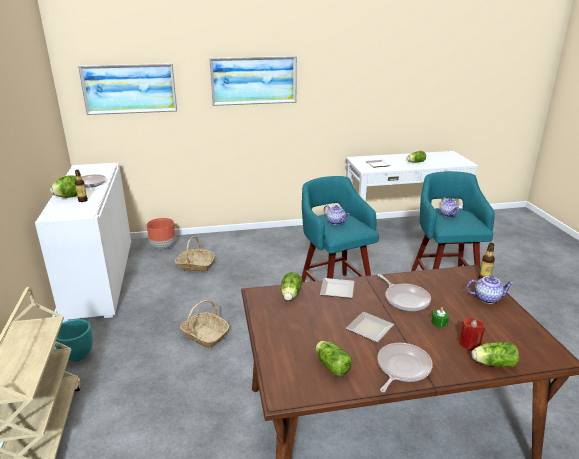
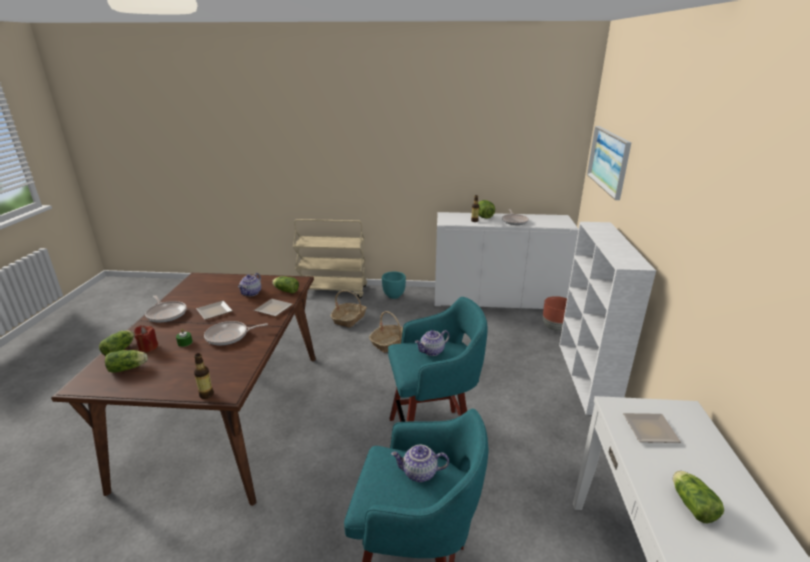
camera: 105 degrees right, 0 degrees up
(195, 266) = (511, 345): basket -> basket (349, 319)
(235, 237) = (586, 377): none -> white bookcase
(254, 80) = (668, 194): picture -> none
(331, 365) = (200, 292): lettuce -> lettuce (129, 368)
(487, 298) = (180, 382): teapot -> teapot (251, 293)

